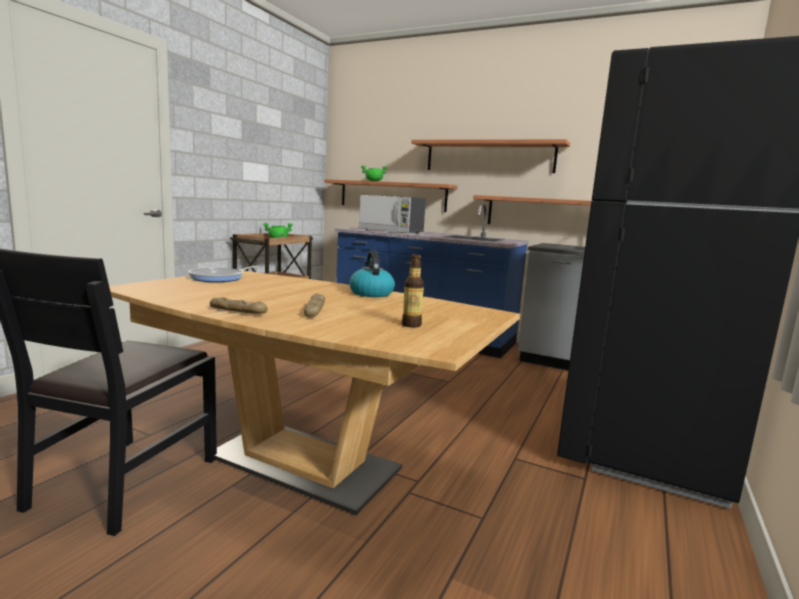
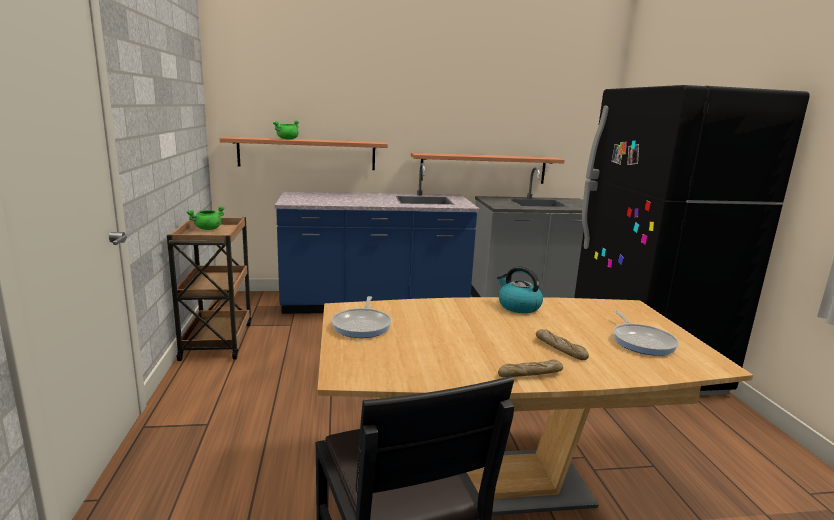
camera: 35 degrees left, 5 degrees up
(391, 231) = (337, 200): microwave -> none
(411, 325) = (642, 341): bottle -> frying pan
(489, 157) = (417, 113): shelf -> none

